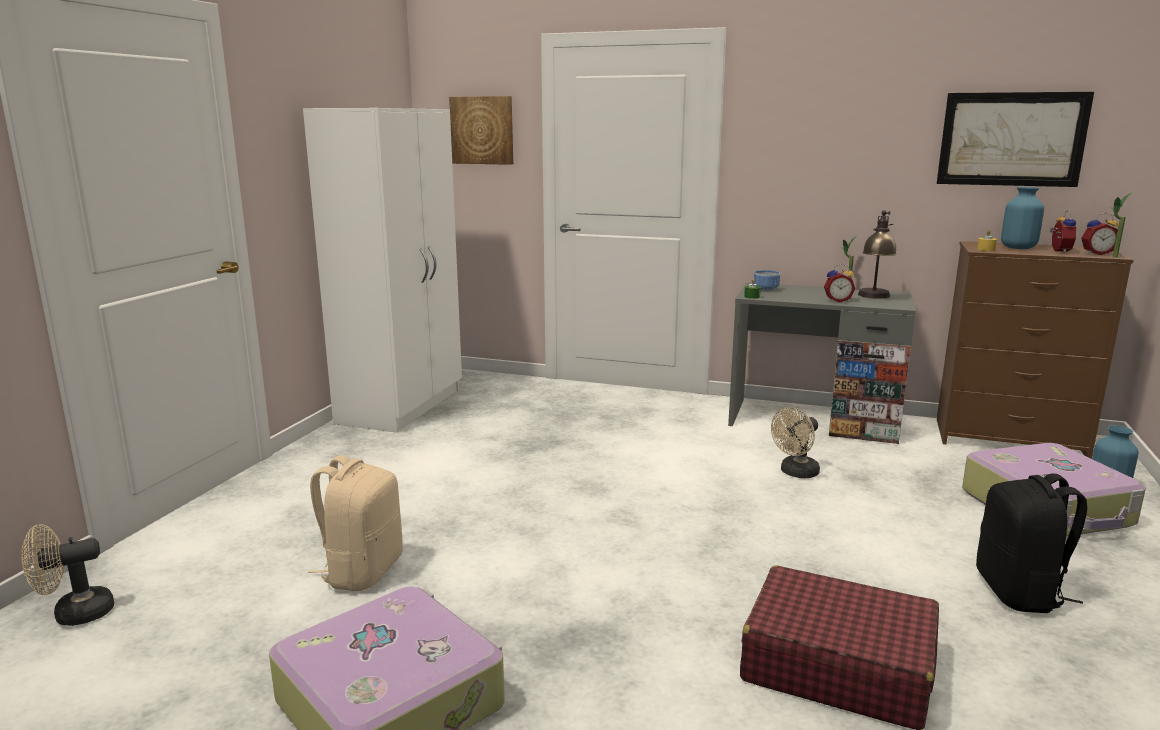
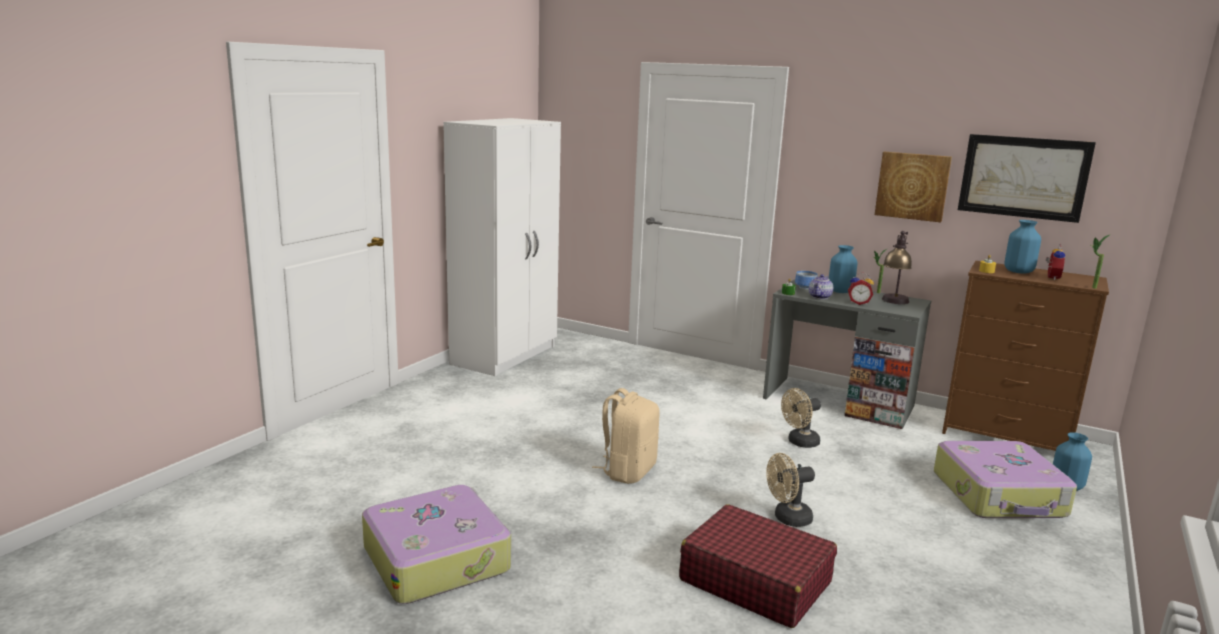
camera: 10 degrees right, 0 degrees up
(74, 614) = (248, 477): beige fan -> beige fan (787, 519)
(361, 571) = (440, 474): beige backpack -> beige backpack (628, 471)
(482, 130) = (590, 136): picture -> picture (912, 186)
(790, 298) = (820, 297): none -> teapot
(807, 290) = (840, 291): none -> blue vase
(1020, 593) = (931, 553): black backpack -> none
(1096, 254) = (1082, 283): alarm clock -> none

